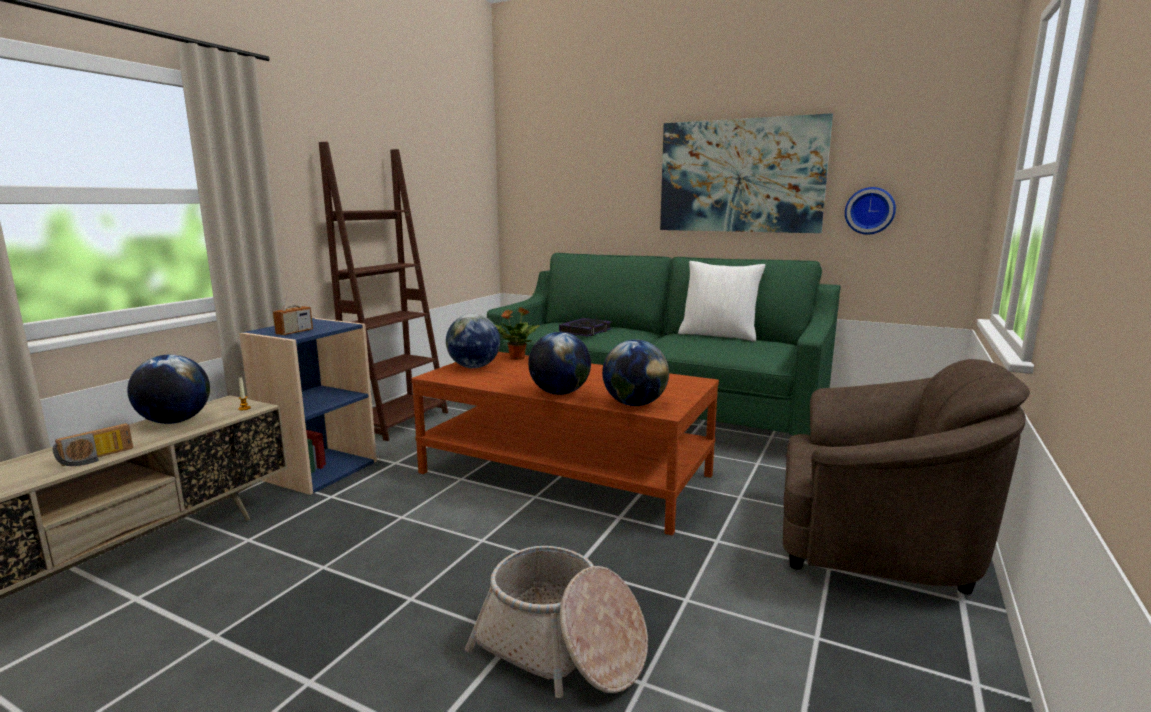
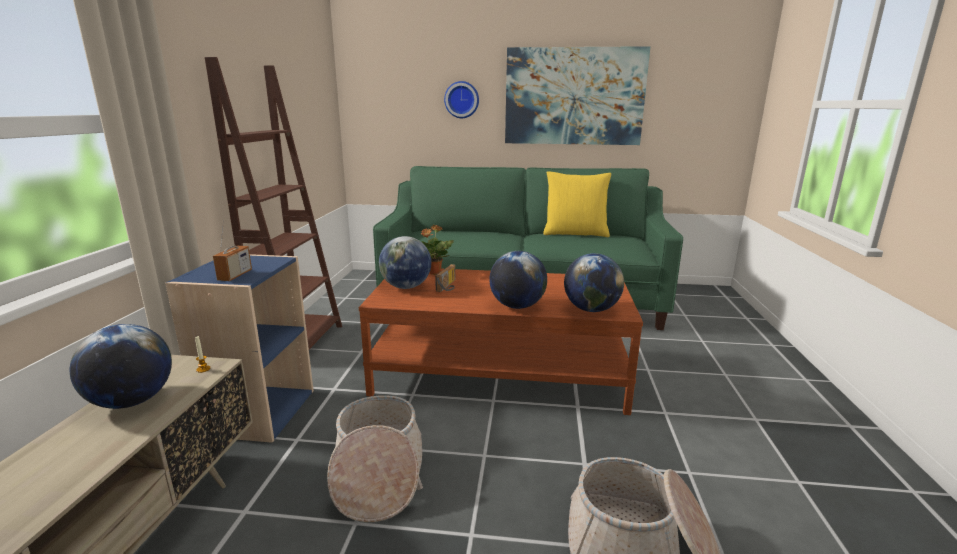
camera: 20 degrees left, 5 degrees up
(97, 458) = (78, 476): radio -> radio (449, 286)
(373, 535) = (378, 474): none -> basket
(585, 331) = (466, 238): book -> none
(719, 335) = (575, 233): white pillow -> yellow pillow
(869, 210) = (676, 127): wall clock -> wall clock (462, 100)
(874, 548) = (768, 395): brown armchair -> none

